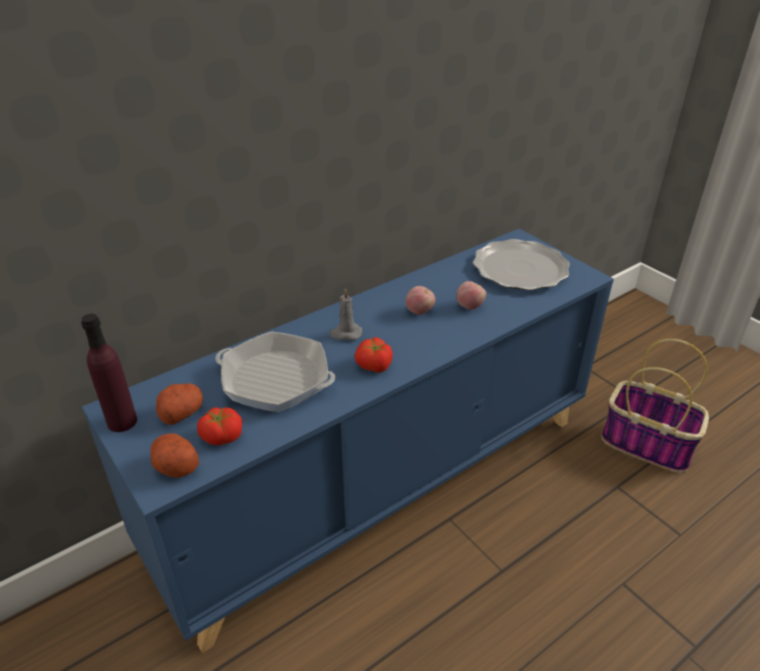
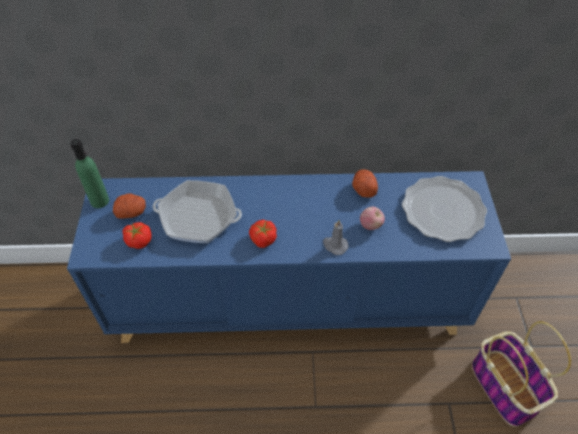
camera: 35 degrees right, 15 degrees up
(122, 421) = (99, 201): purple bottle -> green bottle
(175, 466) = (102, 246): potato -> potato (363, 189)
(275, 379) = (198, 216): frying pan -> frying pan turned 45 degrees counterclockwise
(345, 333) = (268, 204): grey candle -> grey candle (334, 245)
(420, 311) = (332, 211): apple -> none

